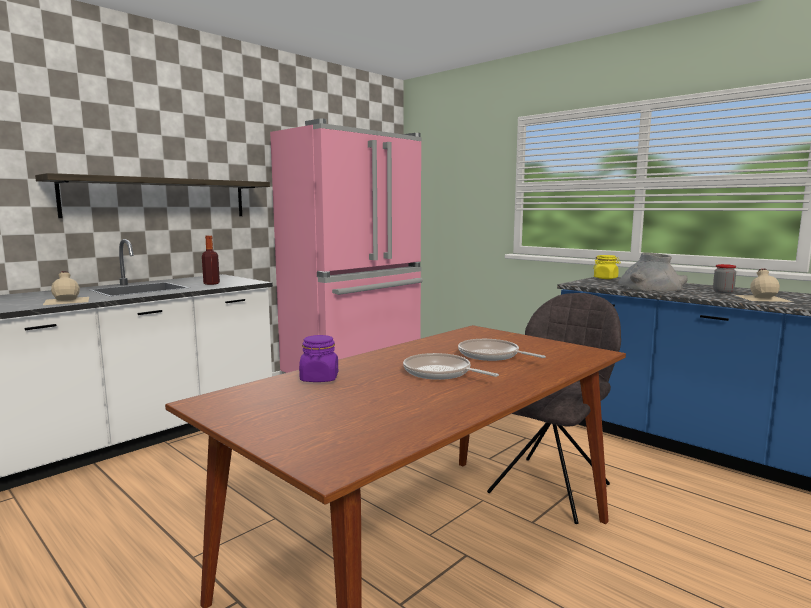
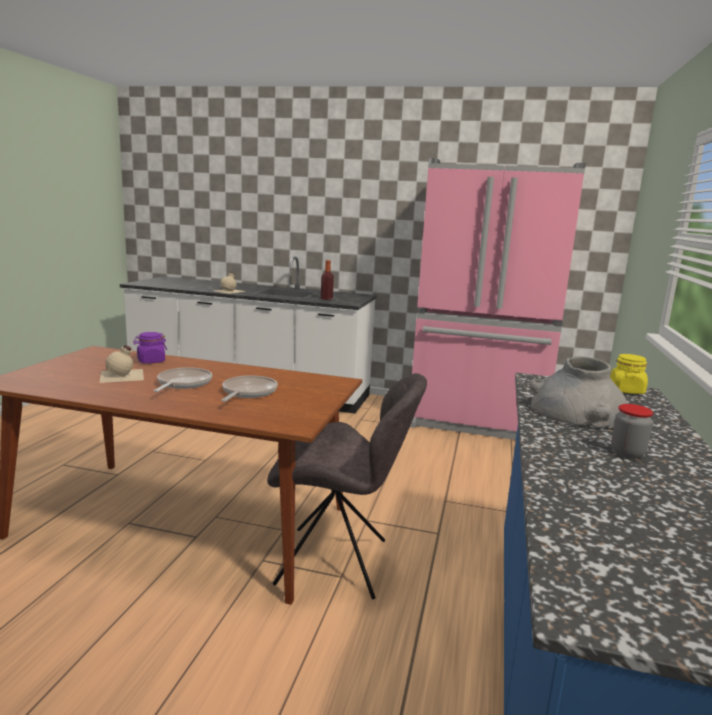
camera: 60 degrees right, 5 degrees up
(159, 198) = (334, 228): shelf -> none
(762, 298) = (610, 477): beige bottle -> beige bottle (122, 375)

